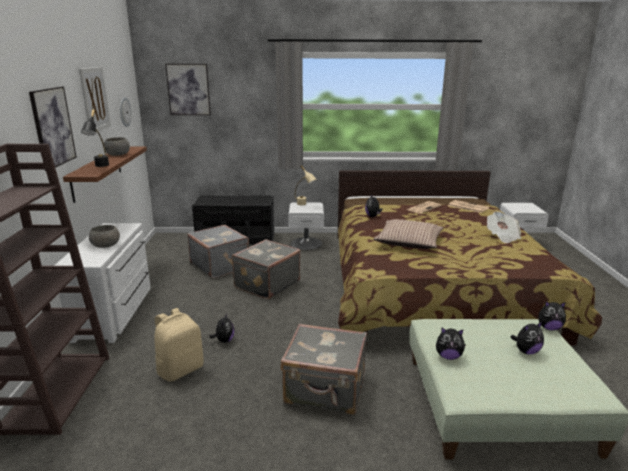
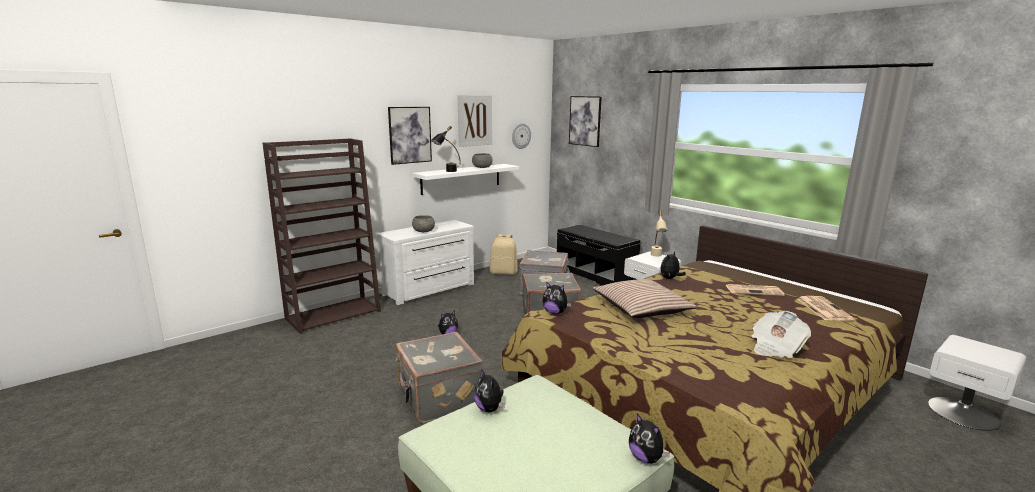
camera: 50 degrees right, 5 degrees down
(97, 172) = (461, 178): brown shelf -> white shelf
(180, 369) = (396, 336): beige backpack -> beige backpack (503, 272)
(526, 351) = (563, 453): plush toy -> plush toy (555, 312)

